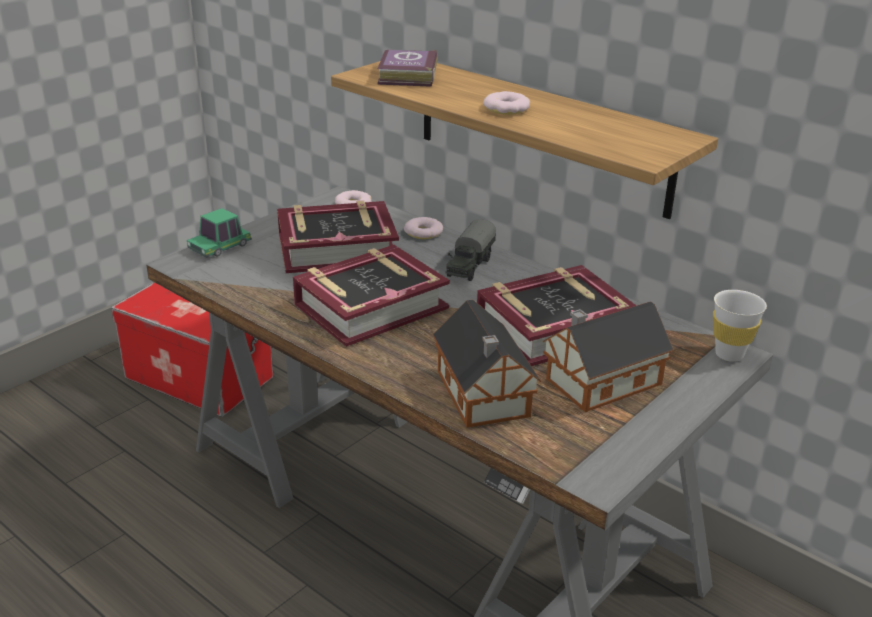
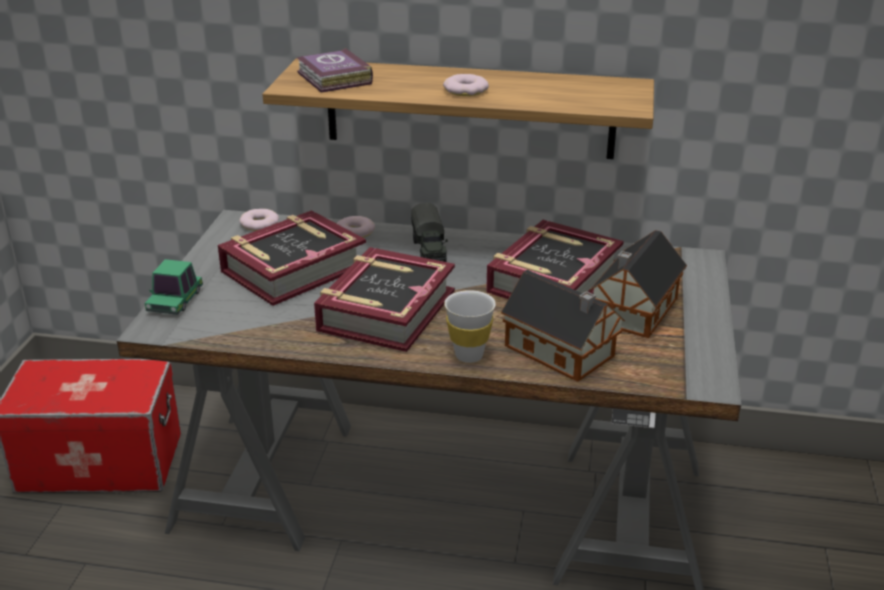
camera: 30 degrees left, 0 degrees up
(729, 354) = (697, 260): white cup -> white cup (469, 355)

